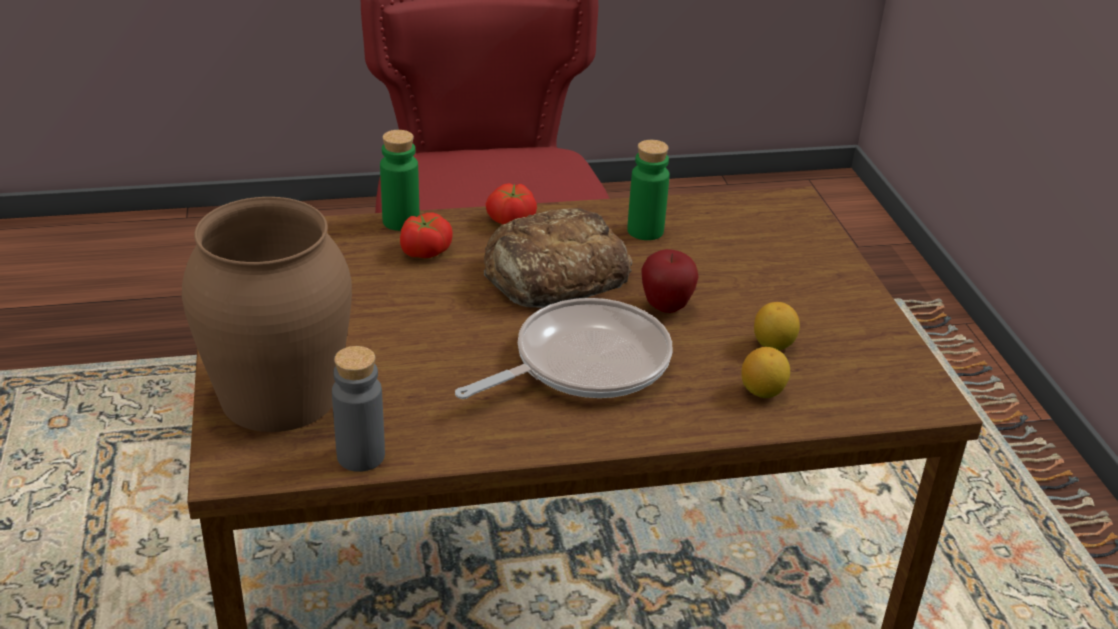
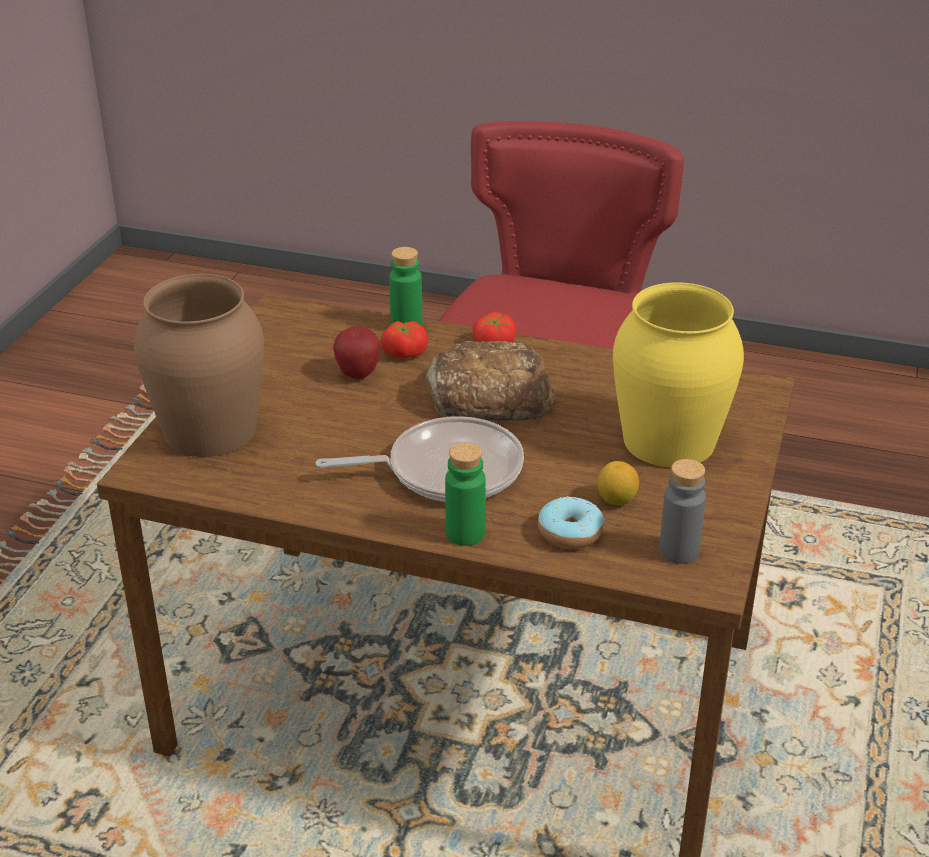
camera: 30 degrees right, 0 degrees up
(361, 456) = (228, 488): grey bottle -> grey bottle (678, 551)
(645, 231) = (598, 380): green bottle -> green bottle (465, 533)
(666, 307) = (555, 446): apple -> apple (358, 374)
(762, 391) = (570, 533): lemon -> donut
(764, 272) = (670, 440): none -> yellow vase

